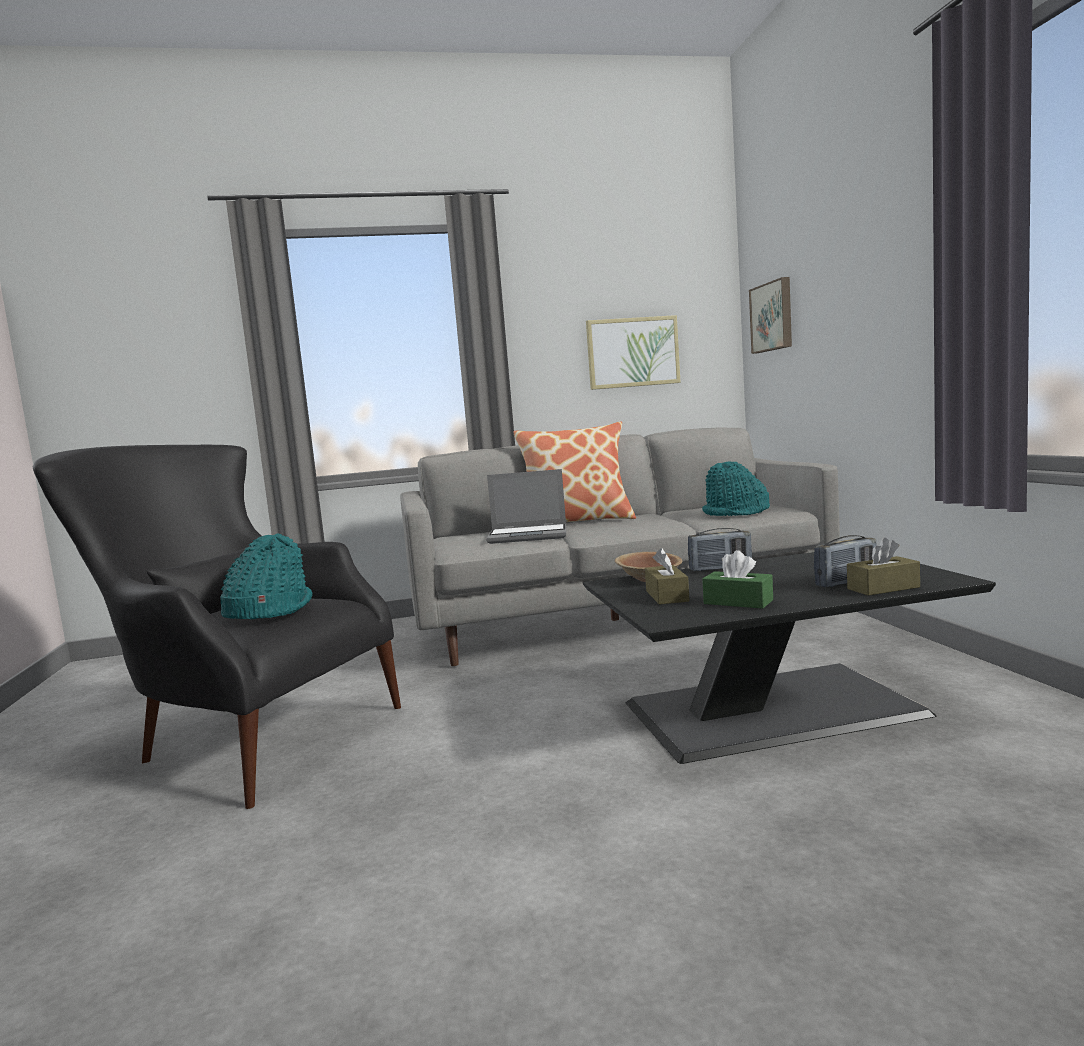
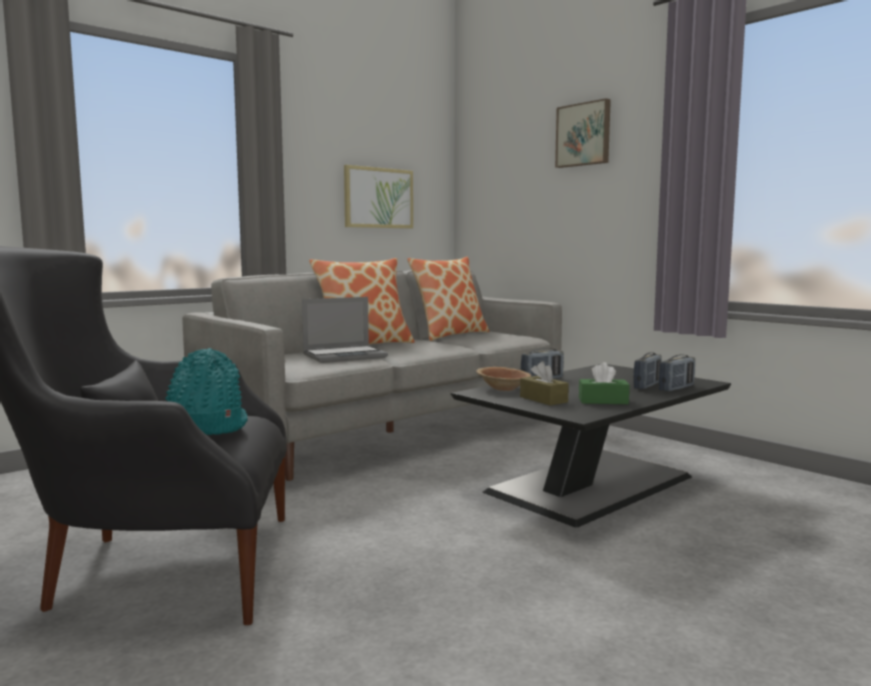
camera: 30 degrees left, 0 degrees up
(698, 508) = (449, 335): none -> pillow
(736, 513) = (491, 339): turquoise hat -> none
(773, 316) = (492, 183): picture -> picture (584, 134)
(883, 588) = (676, 388): brown tissue box -> radio

